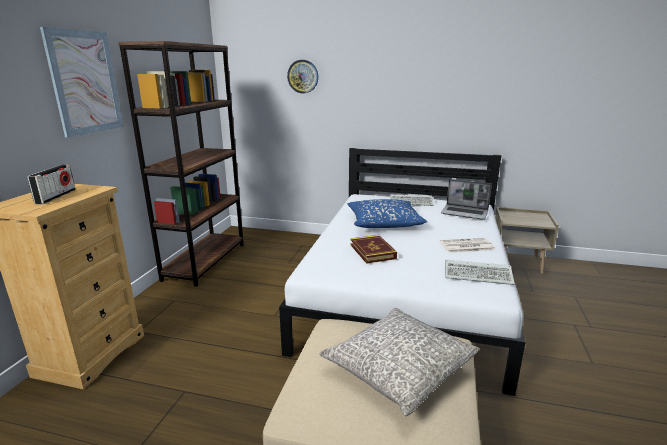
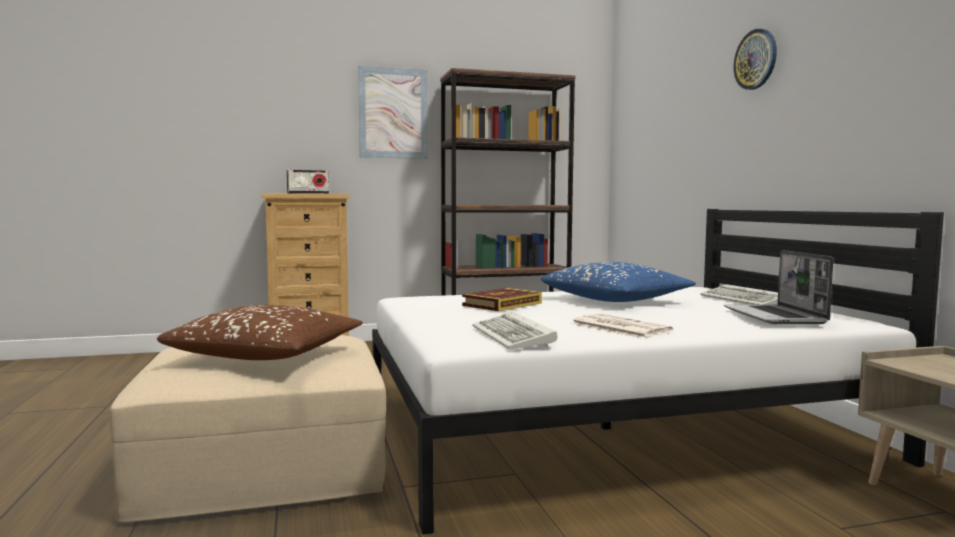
camera: 60 degrees right, 15 degrees down
(303, 76) = (676, 105): wall clock -> wall clock (756, 59)
(399, 368) = (267, 354): grey pillow -> brown pillow

